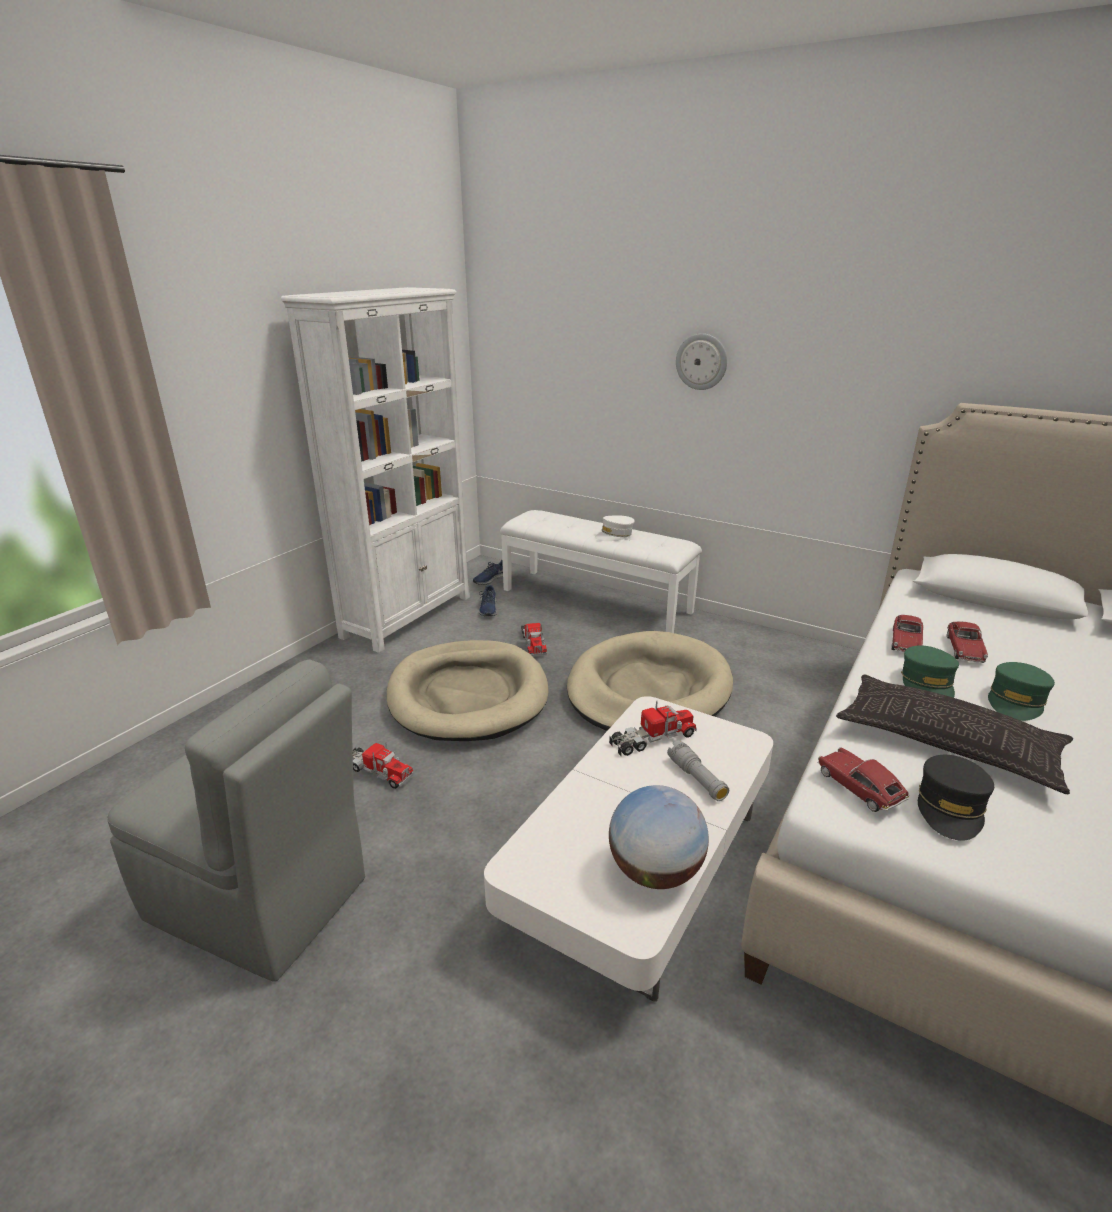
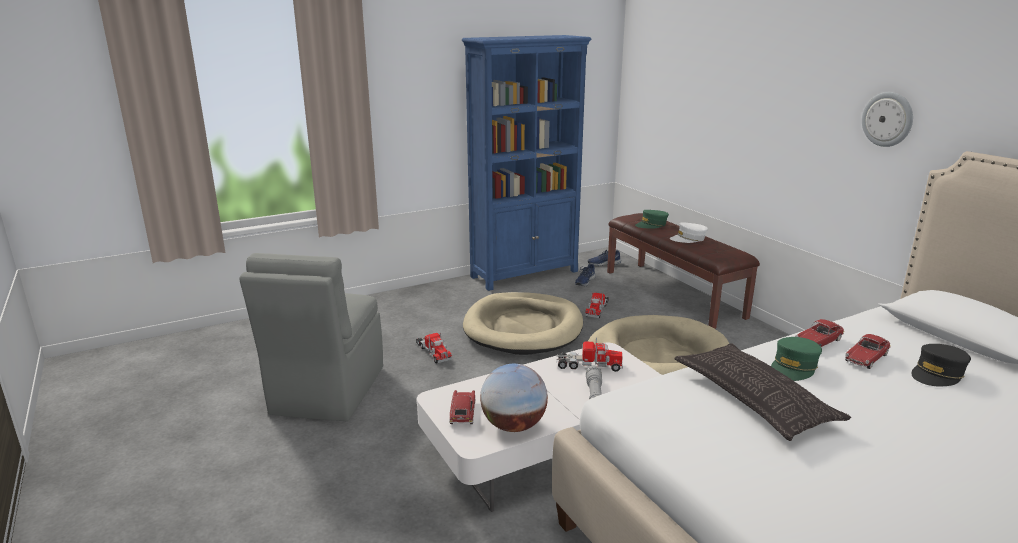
camera: 30 degrees right, 5 degrees down
(261, 901) = (326, 392): grey chair -> grey chair turned 45 degrees clockwise
(408, 616) = (525, 274): white bookcase -> blue bookcase
(596, 600) = (673, 293): white bench -> brown bench
(701, 361) = (772, 101): wall clock -> wall clock (887, 119)
(859, 787) = (646, 399): toy car -> toy car (462, 413)
(950, 807) = (696, 425): black cap -> black cap (937, 374)
(1016, 701) = (858, 395): green cap -> green cap (651, 225)

